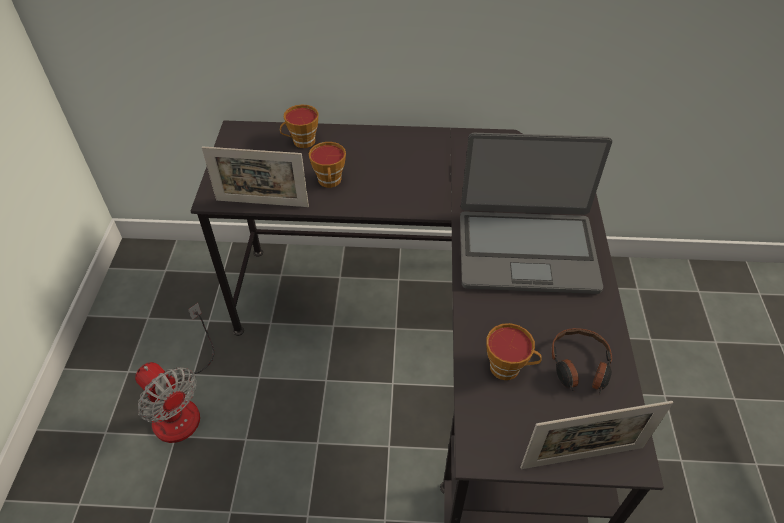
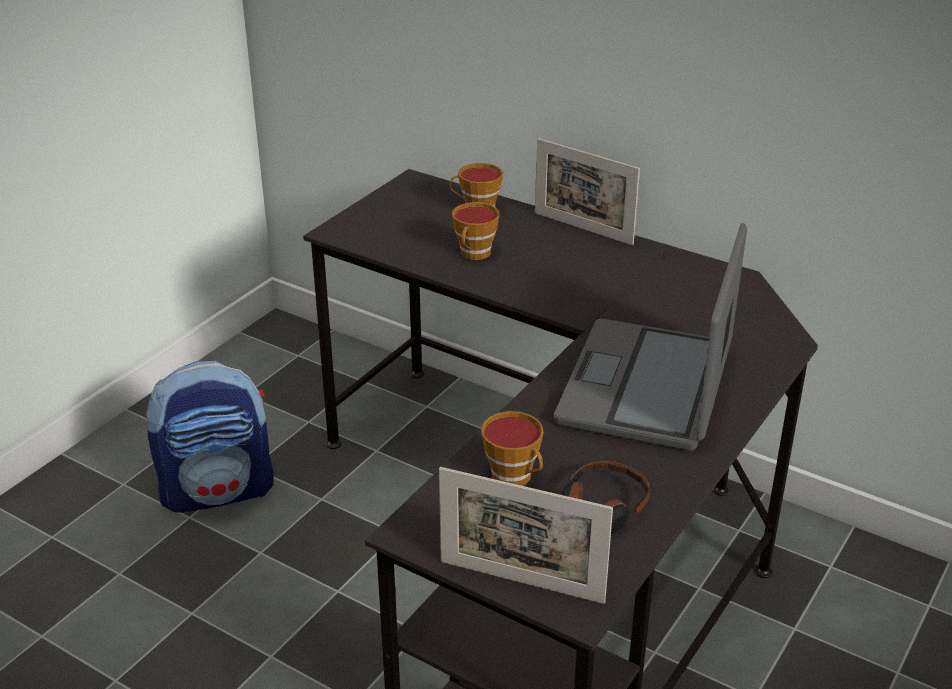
camera: 30 degrees right, 15 degrees down
(182, 404) = (219, 490): fan -> backpack
(262, 203) = (382, 251): picture frame -> picture frame (583, 228)
(526, 251) = (647, 386): laptop -> laptop turned 75 degrees clockwise

